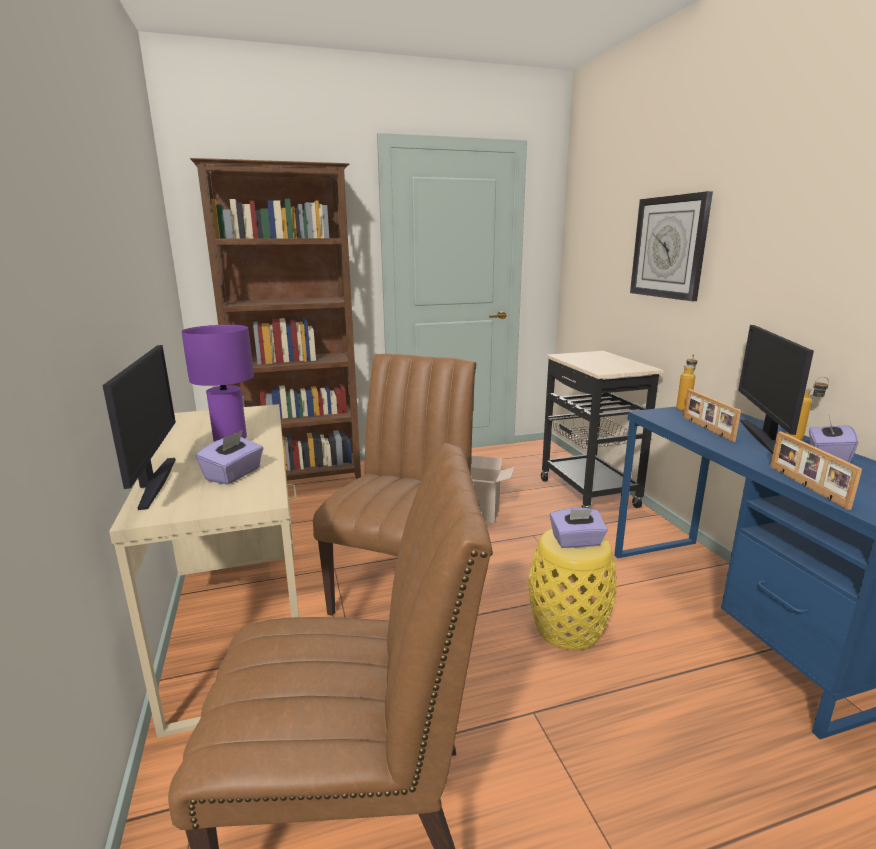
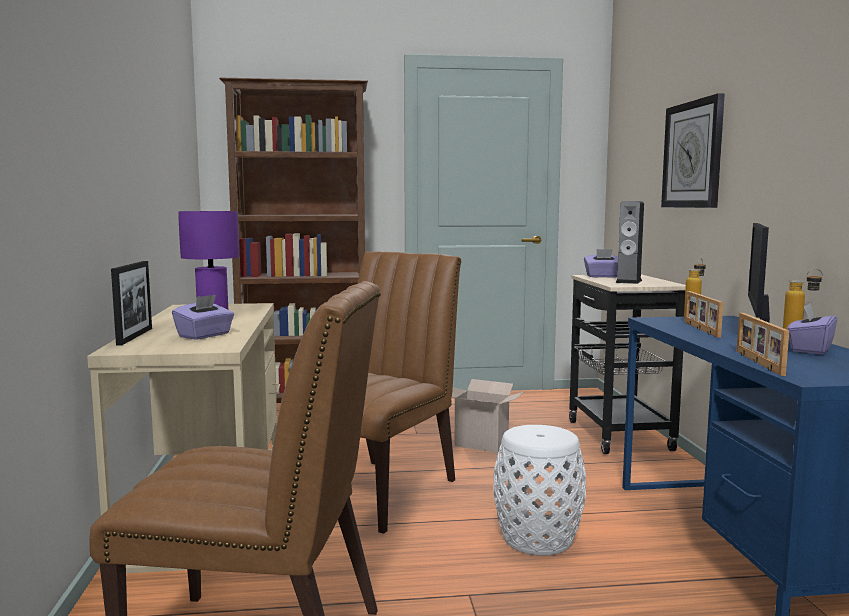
camera: 10 degrees right, 10 degrees down
(154, 482) = (135, 336): monitor -> picture frame
(567, 628) = (537, 539): yellow stool -> white stool
(576, 541) = (542, 434): purple tissue box -> purple tissue box (603, 276)
(605, 364) = (628, 281): none -> speaker

